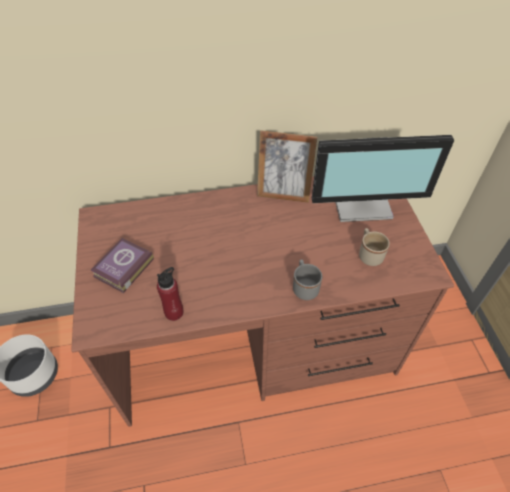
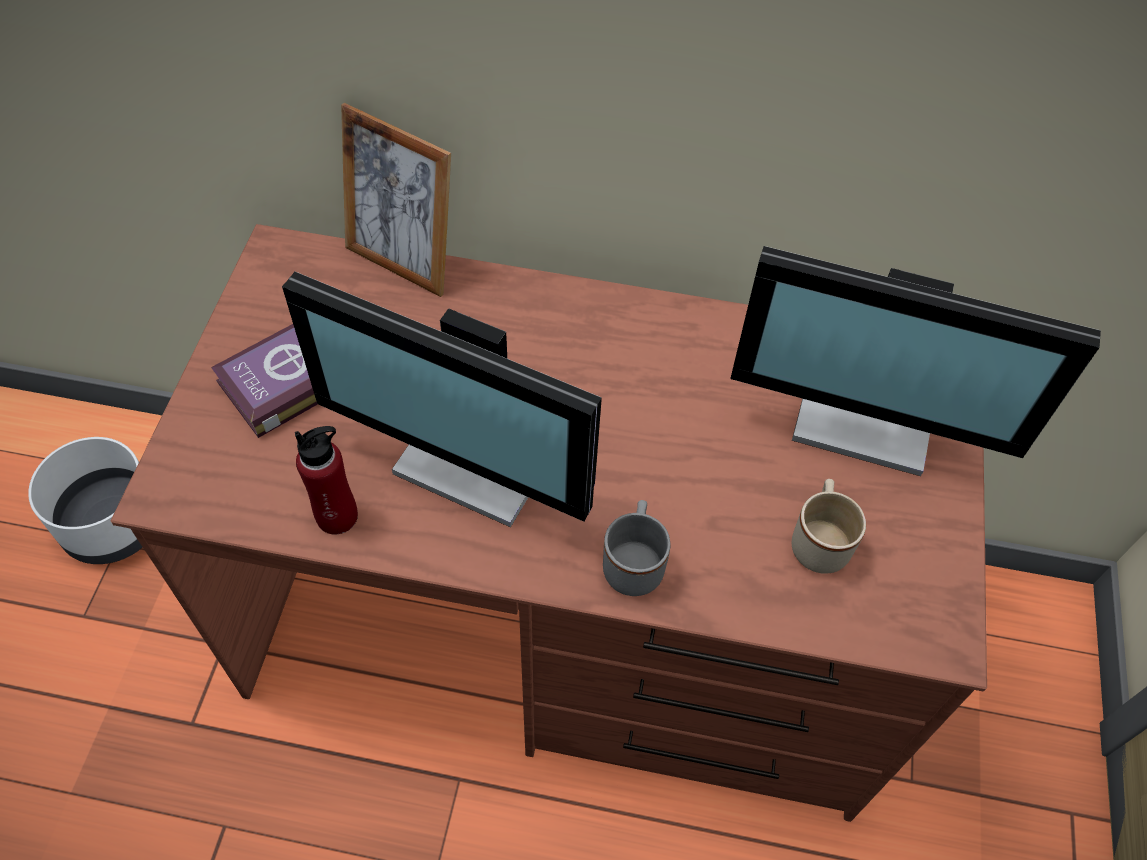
camera: 20 degrees right, 5 degrees up
(223, 268) = (481, 456): none -> monitor
(283, 194) = (695, 331): picture frame -> picture frame (403, 261)

